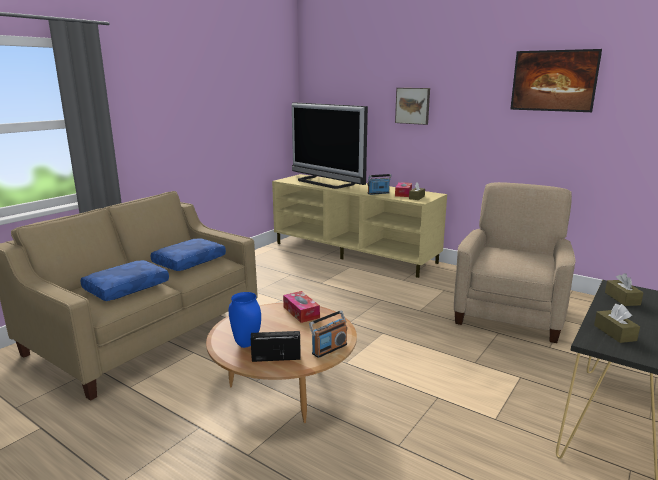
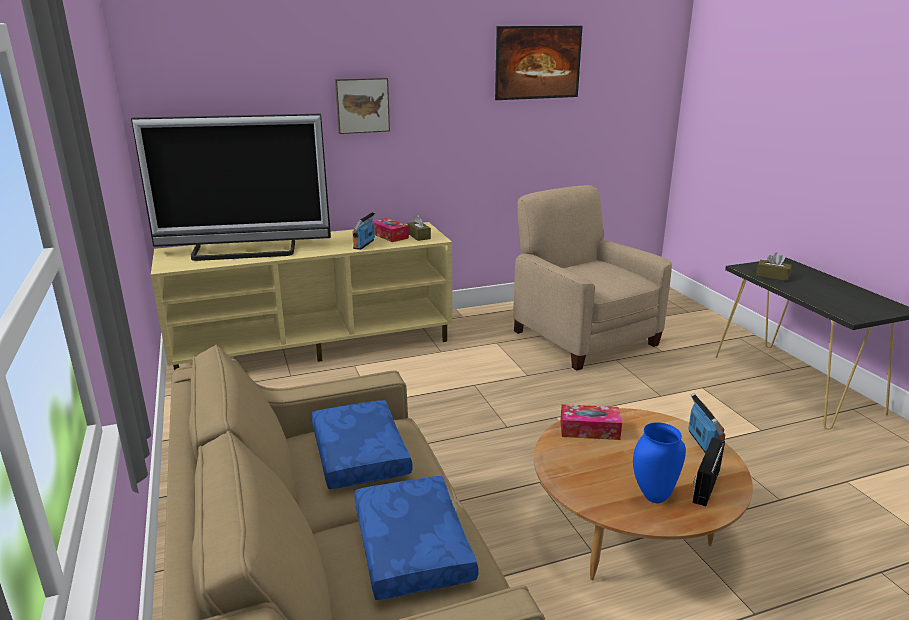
camera: 55 degrees left, 5 degrees up
(614, 333) = (837, 303): brown tissue box -> none

